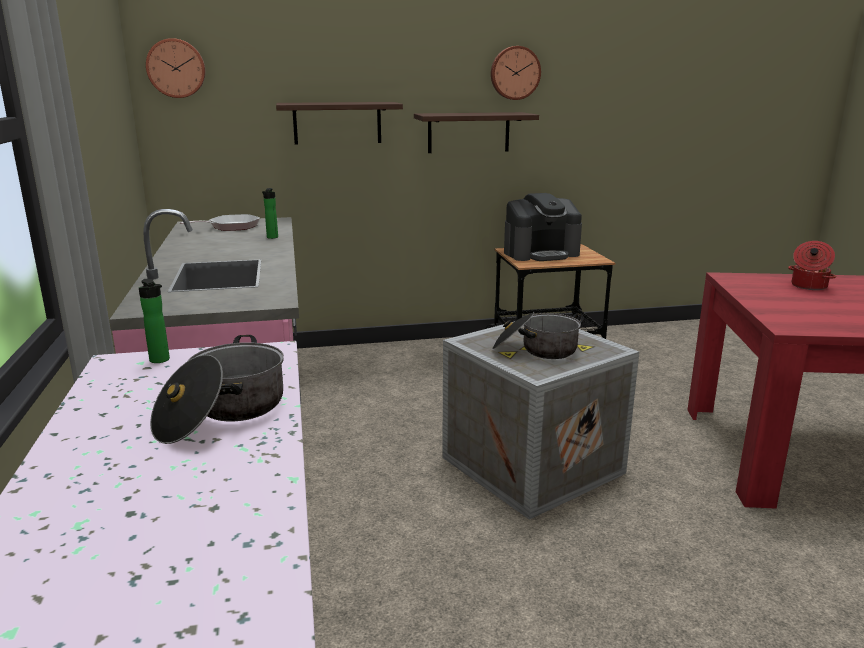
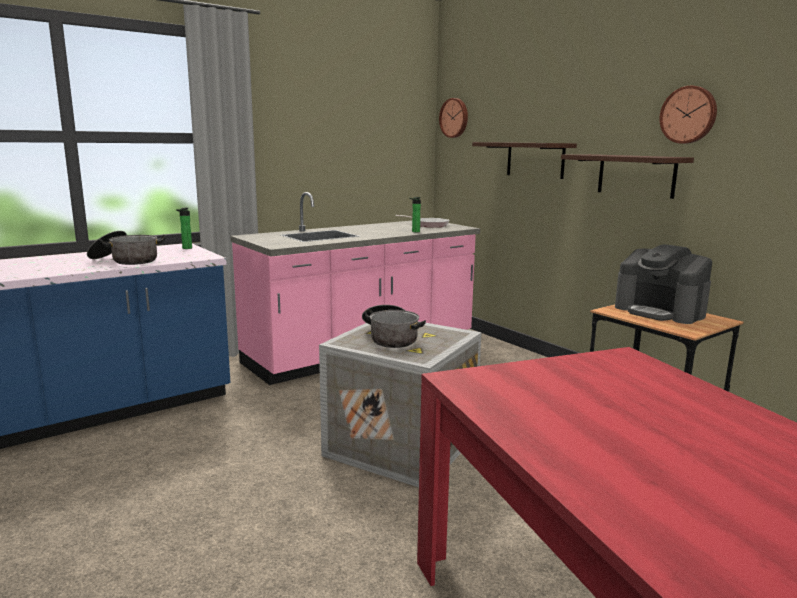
camera: 65 degrees right, 5 degrees down
(808, 286) = (659, 392): cooking pot -> none

